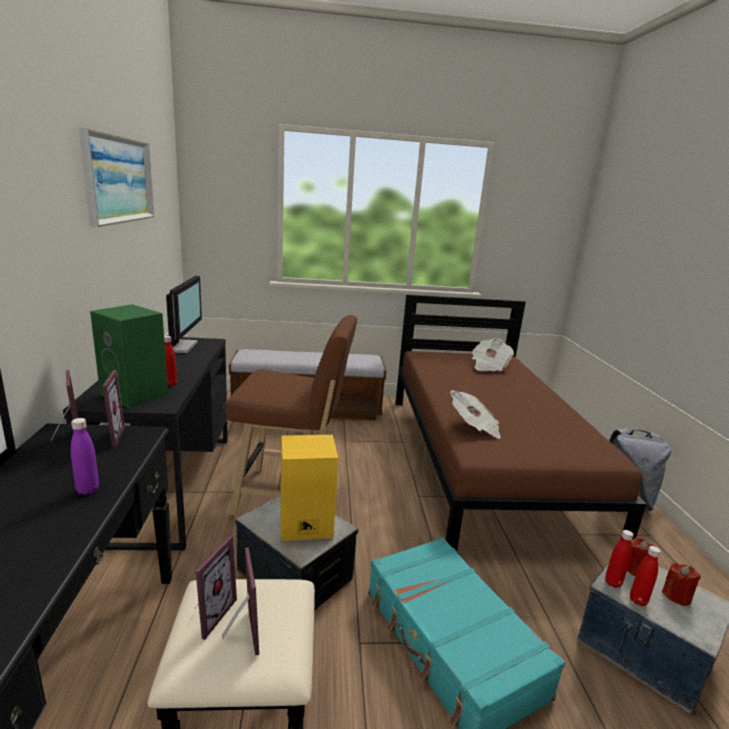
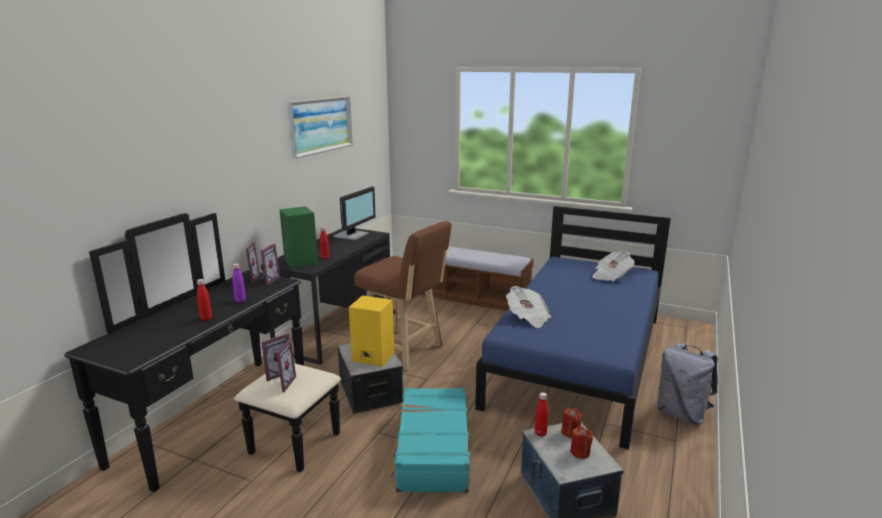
camera: 30 degrees right, 0 degrees up
(483, 462) = (579, 359): brown bed -> blue bed
(638, 600) = (545, 446): red bottle -> red bottle (206, 319)

